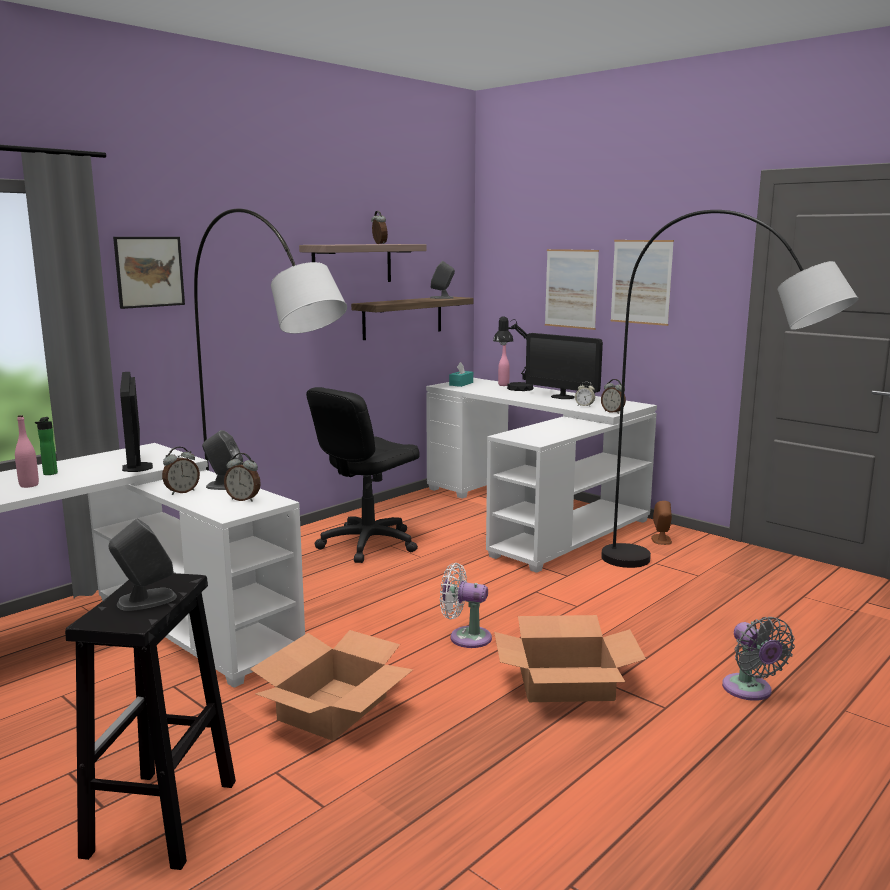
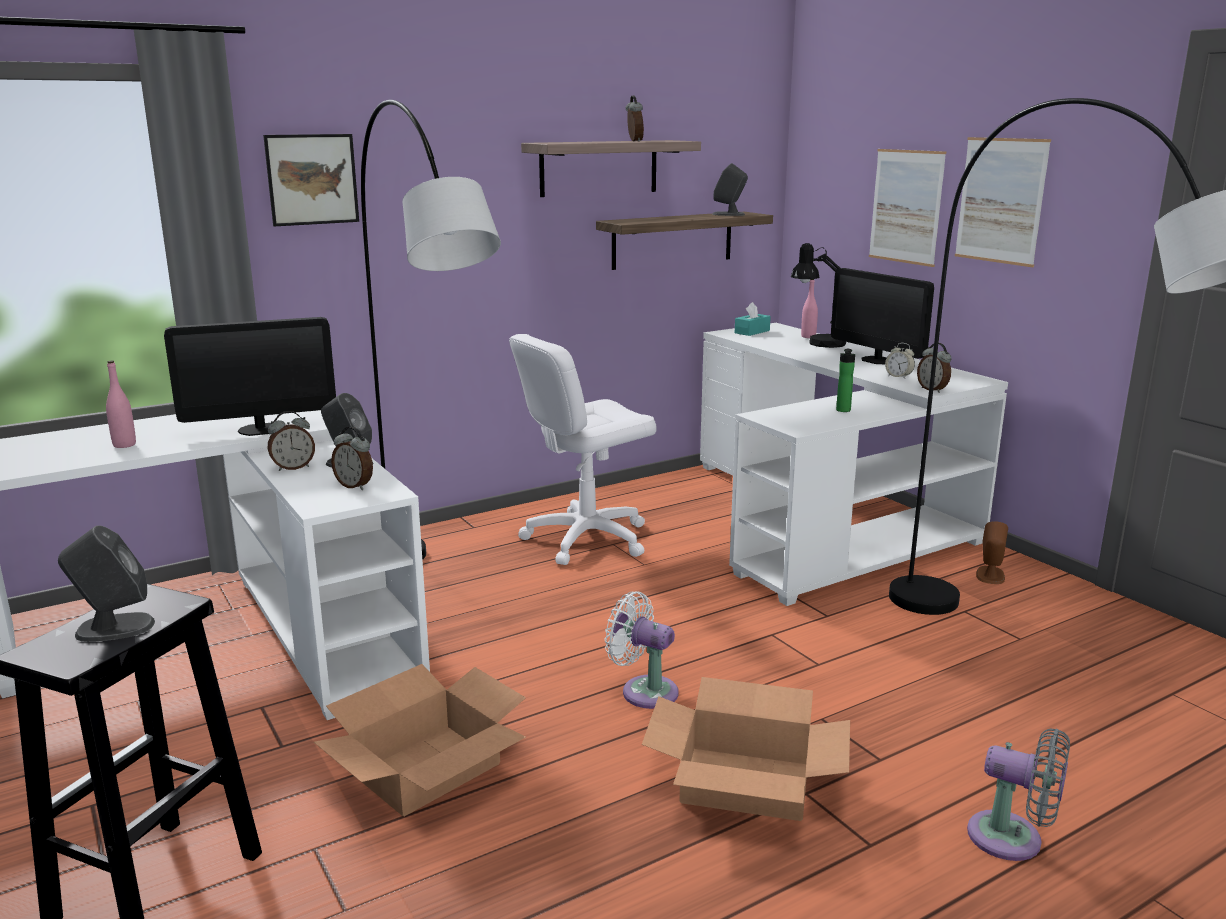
camera: 15 degrees right, 5 degrees up
(49, 474) = (158, 431): bottle -> bottle (843, 411)
(137, 467) = (260, 429): monitor -> monitor turned 105 degrees counterclockwise
(368, 544) = (586, 539): black office chair -> white office chair
(750, 691) = (1013, 839): grey fan -> grey fan turned 60 degrees counterclockwise

